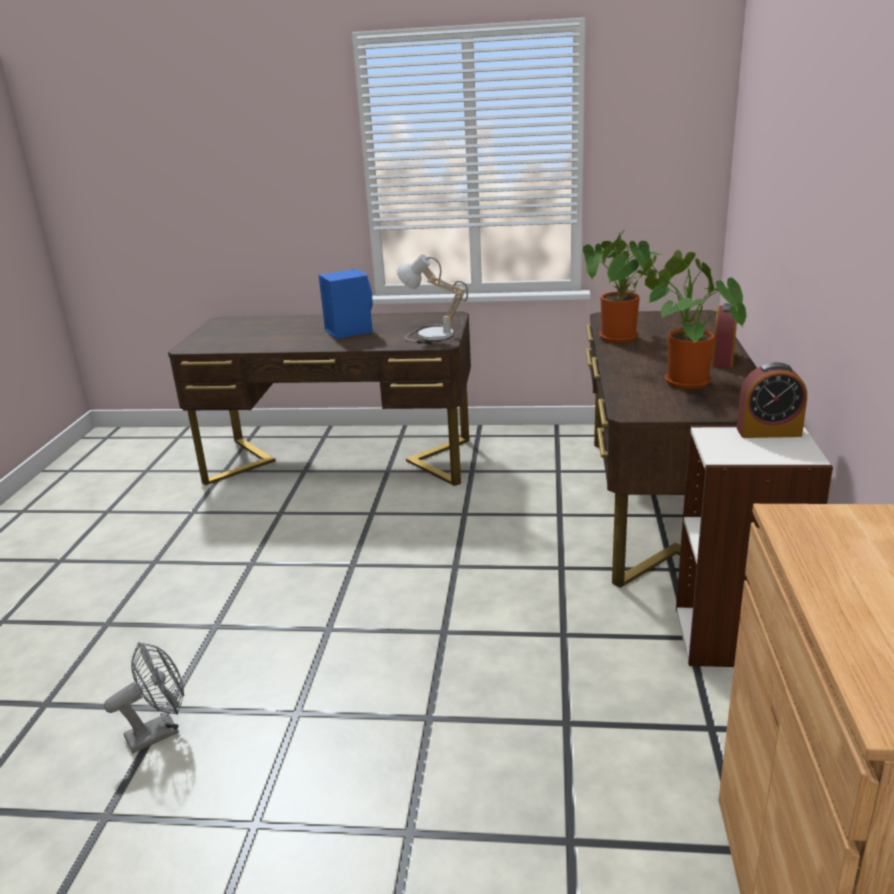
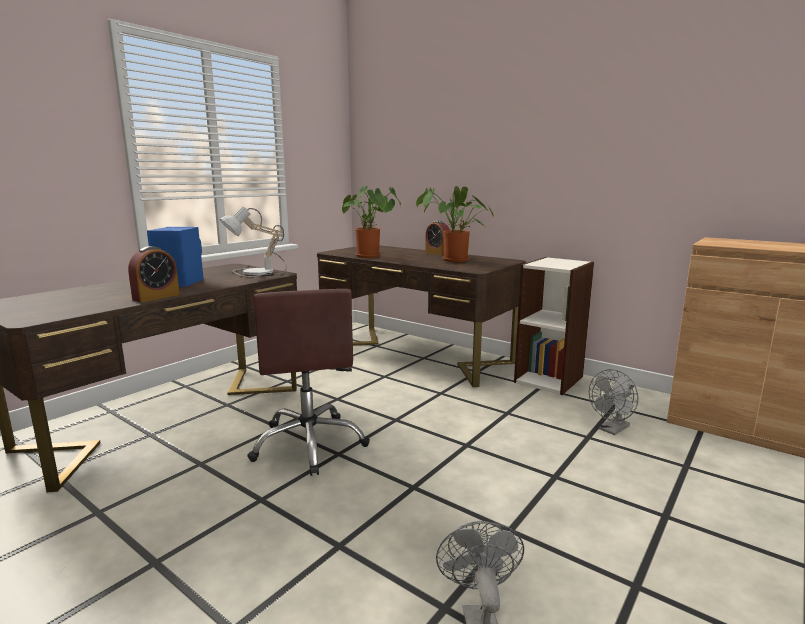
camera: 60 degrees left, 10 degrees down
(356, 542) = (309, 443): none -> brown office chair
(616, 742) = (612, 430): none -> grey fan
(768, 432) = (547, 260): alarm clock -> alarm clock (156, 297)

